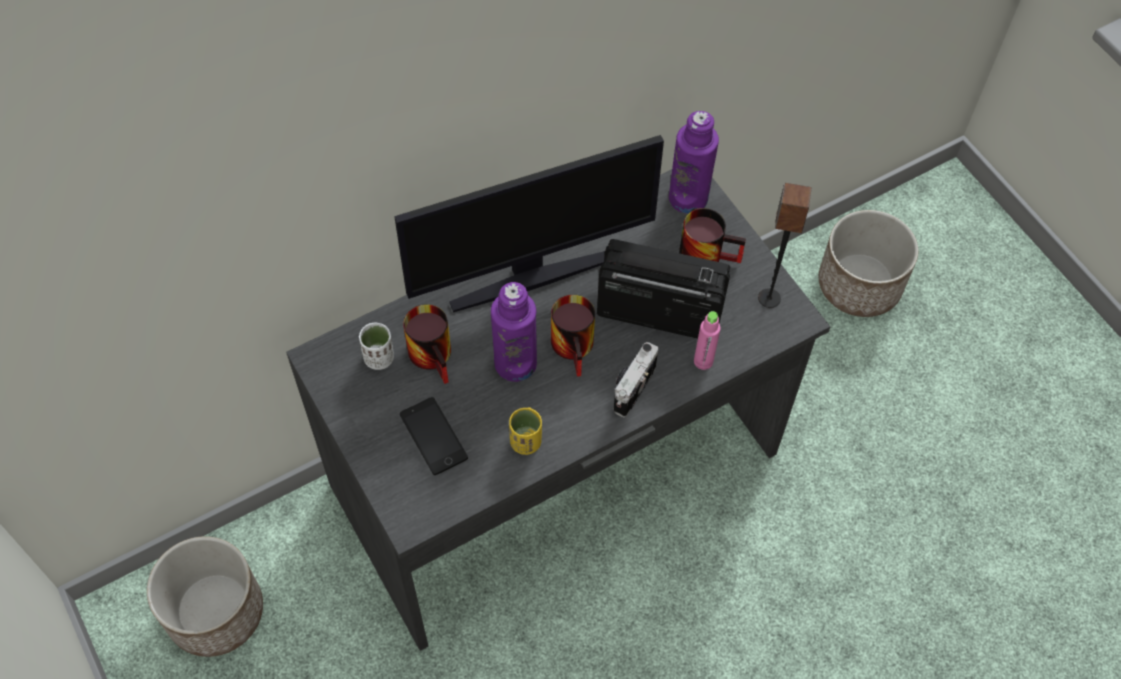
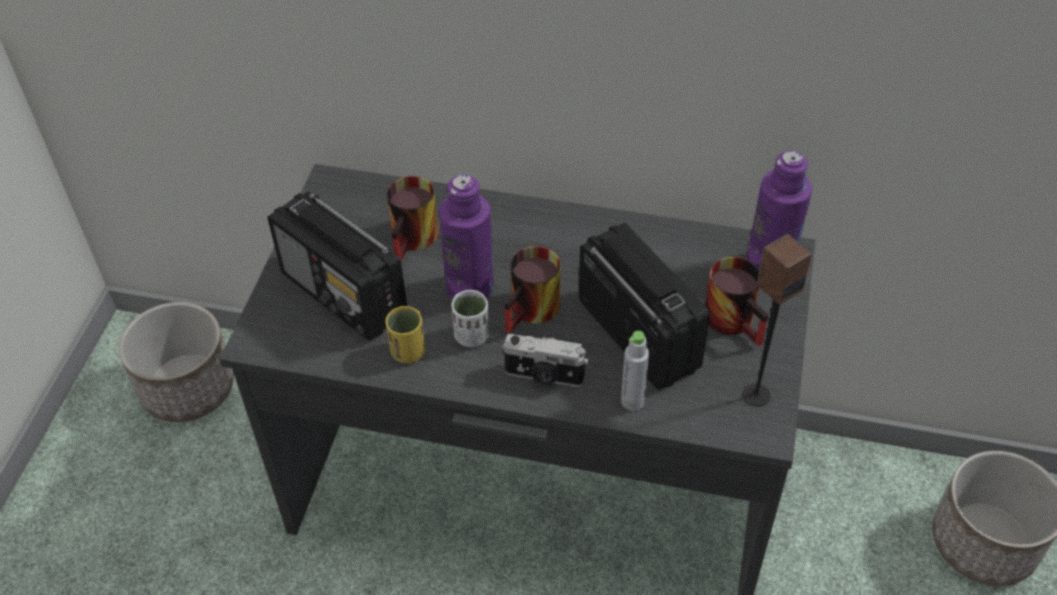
camera: 45 degrees right, 10 degrees down
(379, 358) = (372, 212): white cup -> white cup (472, 336)
(433, 436) = (344, 295): phone -> radio
(530, 277) = (557, 234): monitor -> none
(632, 388) = (544, 376): camera -> camera turned 150 degrees counterclockwise
(703, 361) = (632, 401): pink bottle -> grey bottle

